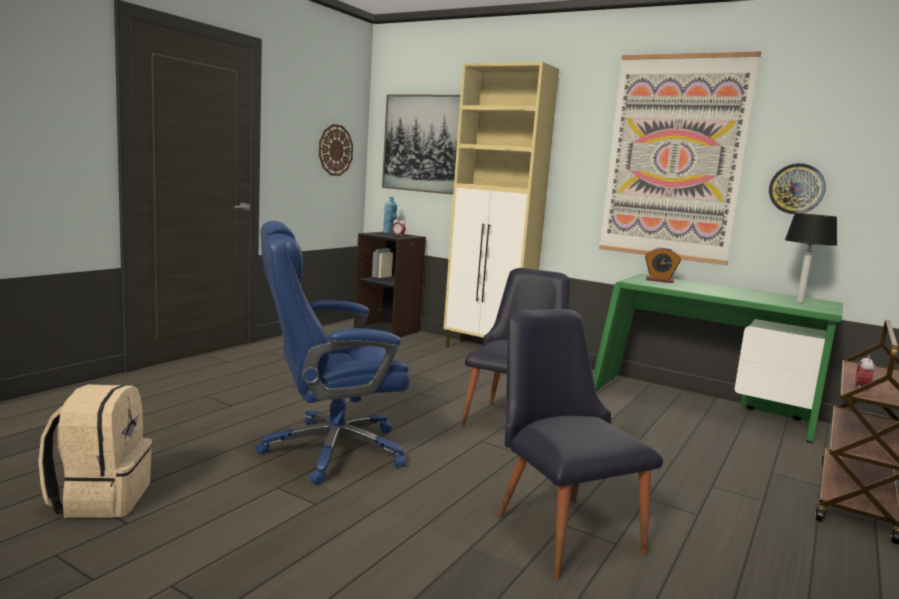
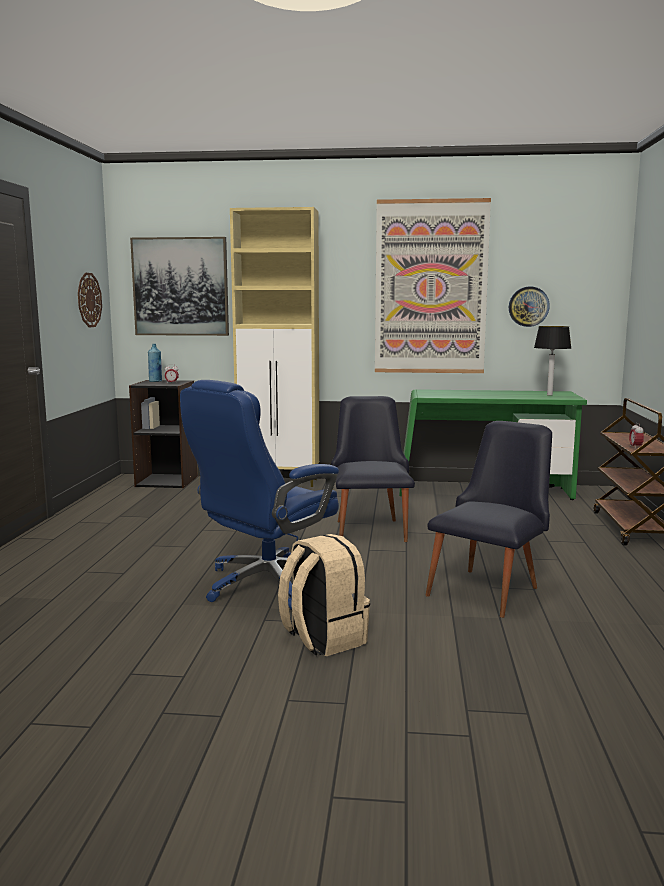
camera: 25 degrees left, 0 degrees up
(100, 498) = (129, 668): beige backpack -> beige backpack (322, 639)
(560, 526) = (490, 589): black chair -> black chair turned 90 degrees clockwise
(659, 280) = (439, 392): alarm clock -> none

